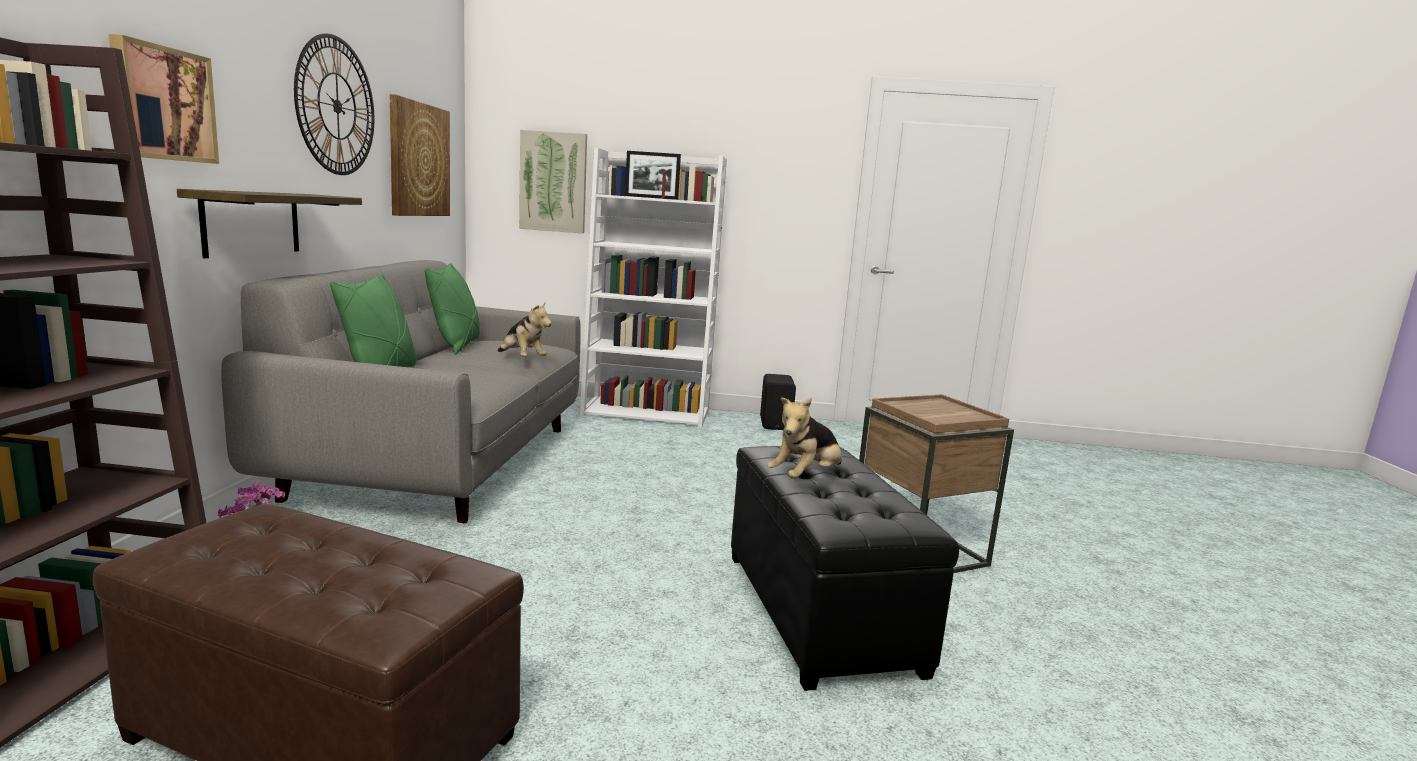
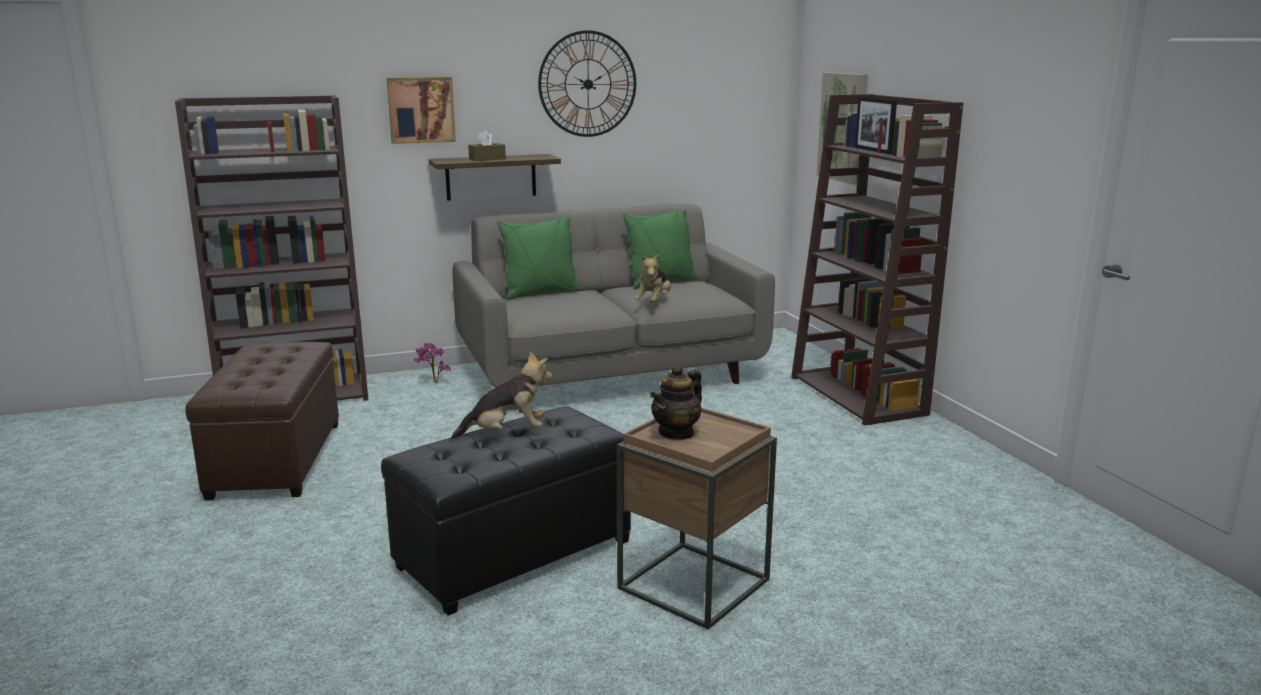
camera: 65 degrees right, 5 degrees up
(278, 193) = (487, 159): none -> brown tissue box
(418, 160) = (705, 113): picture -> none
(647, 413) = (859, 396): white bookcase -> brown bookcase
(776, 424) = (960, 453): black speaker -> none
(806, 477) = (507, 433): plush toy -> plush toy turned 150 degrees clockwise
(934, 414) = (676, 433): none -> teapot

